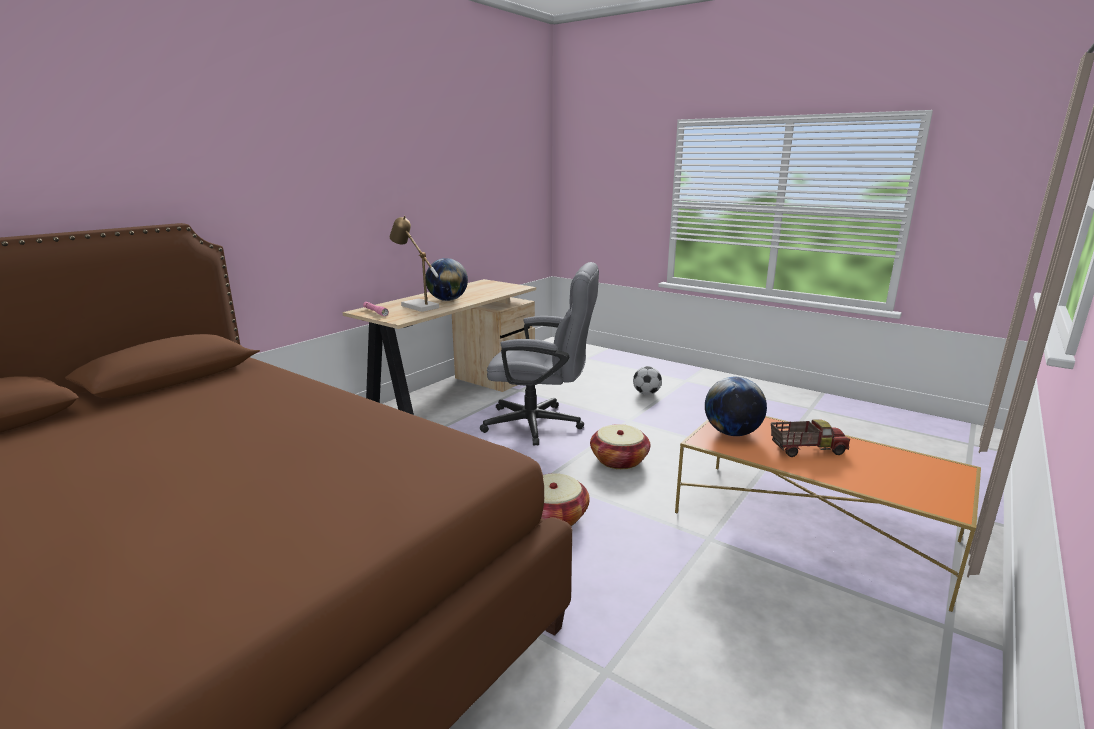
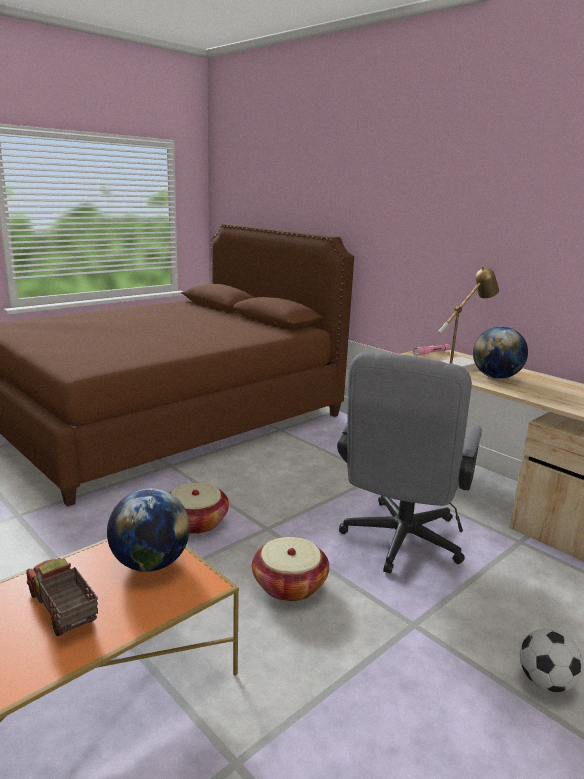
camera: 100 degrees right, 0 degrees up
(806, 450) = (62, 609): toy truck -> toy truck turned 135 degrees clockwise

